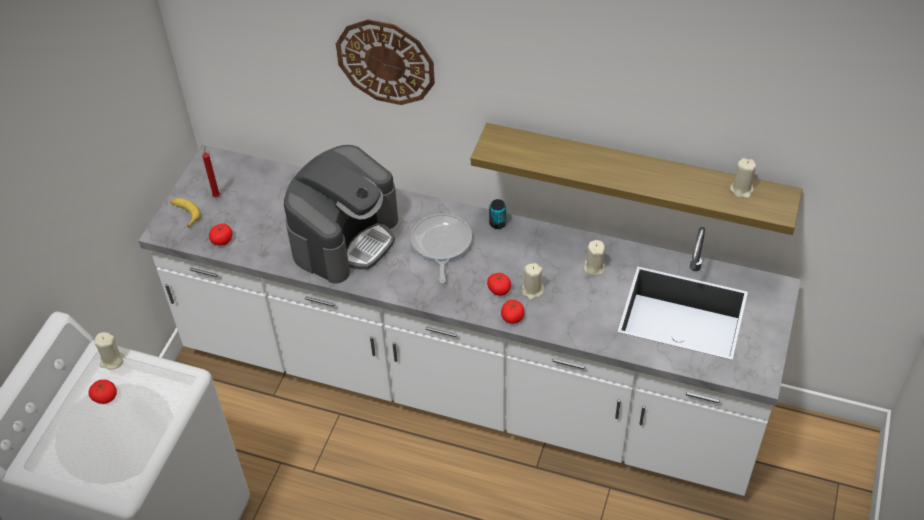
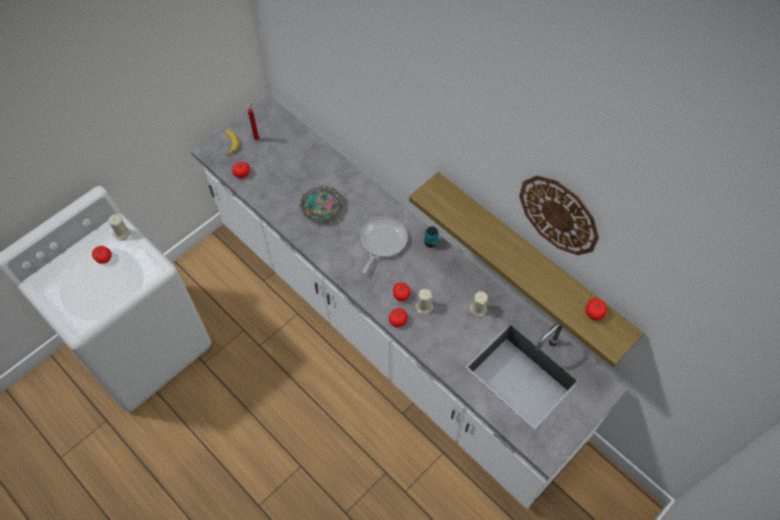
camera: 25 degrees right, 10 degrees up
(345, 237) = (322, 207): coffee machine -> bowl
(386, 61) = (379, 98): wall clock -> wall clock (559, 214)
(741, 189) = (594, 312): beige candle -> tomato

